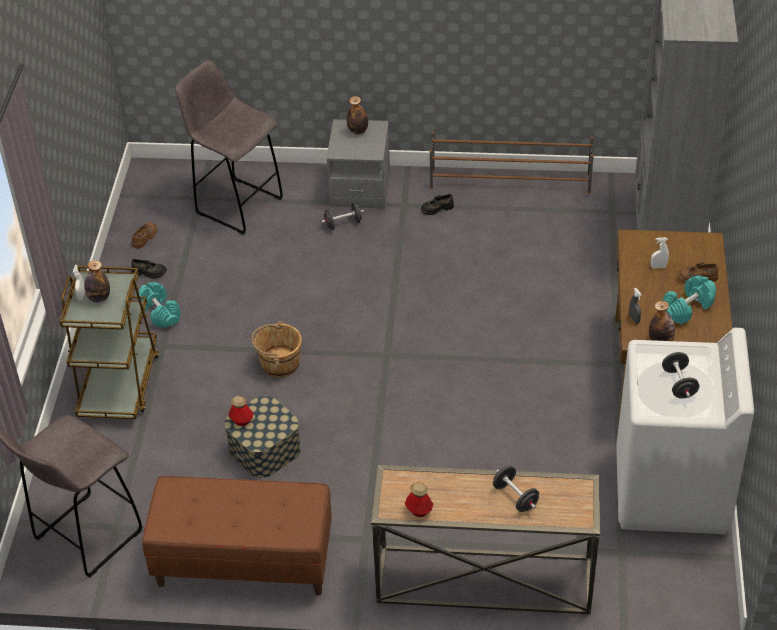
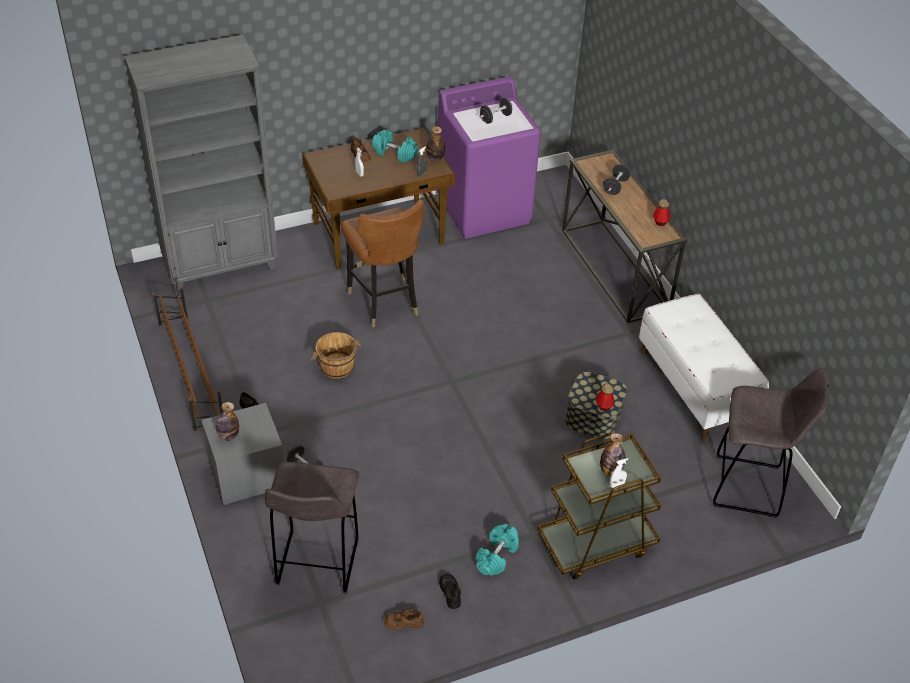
camera: 120 degrees left, 0 degrees up
(243, 562) = (695, 387): brown bench -> white bench
(279, 363) = (502, 444): brown bucket -> brown bucket (337, 367)
(539, 341) = (384, 301): none -> brown chair
(671, 491) = (484, 209): white washing machine -> purple washing machine

